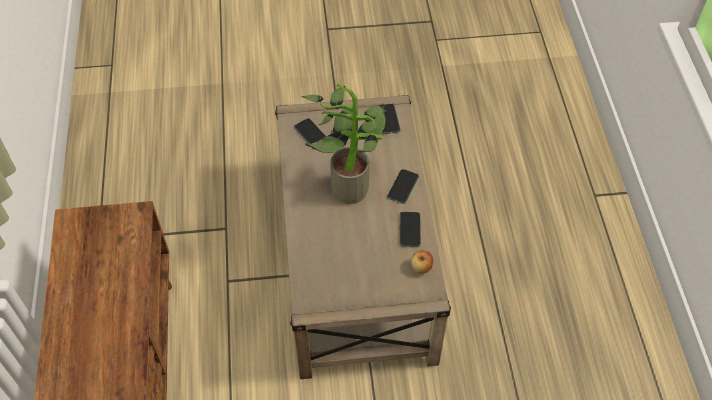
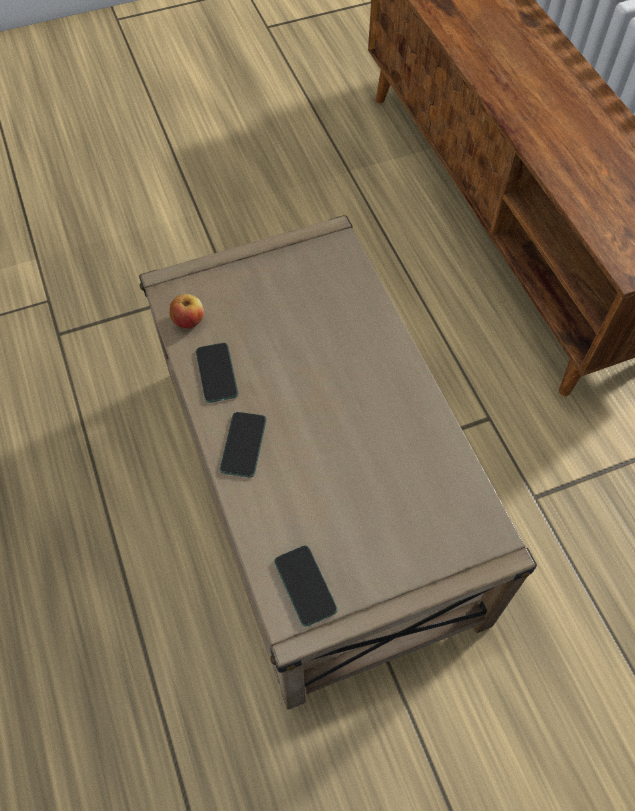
camera: 165 degrees right, 5 degrees up
(311, 134) = (440, 513): phone -> none
(351, 185) = (332, 426): potted plant -> none

